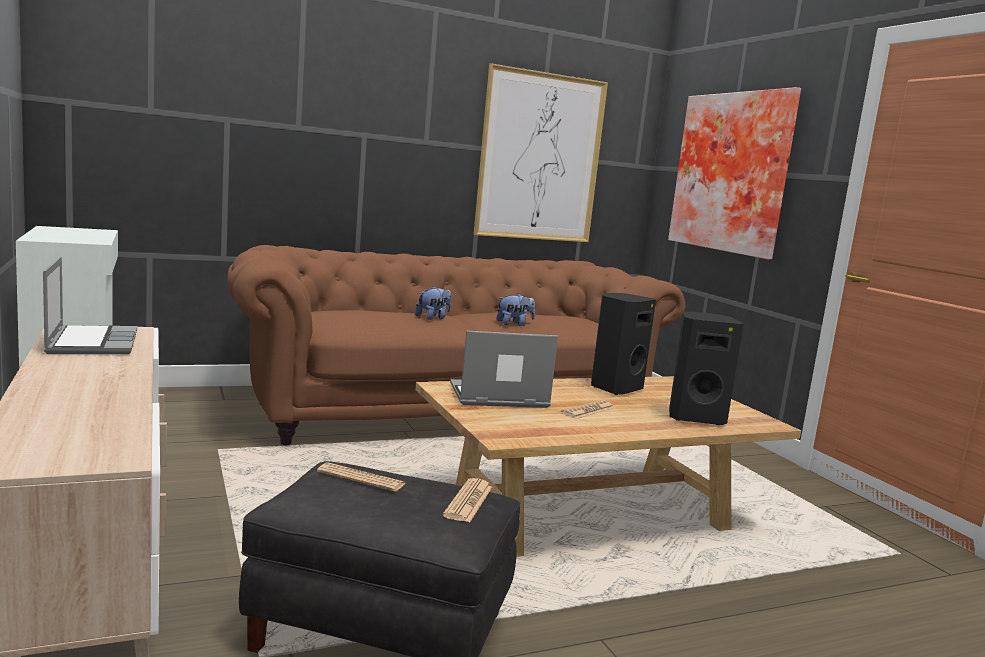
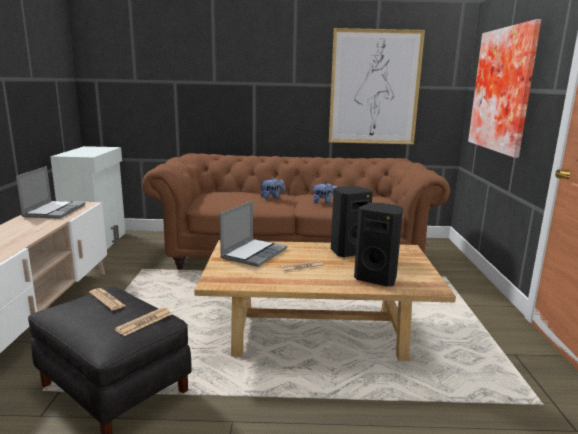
camera: 25 degrees right, 5 degrees up
(497, 397) = (254, 253): laptop -> laptop turned 105 degrees clockwise

